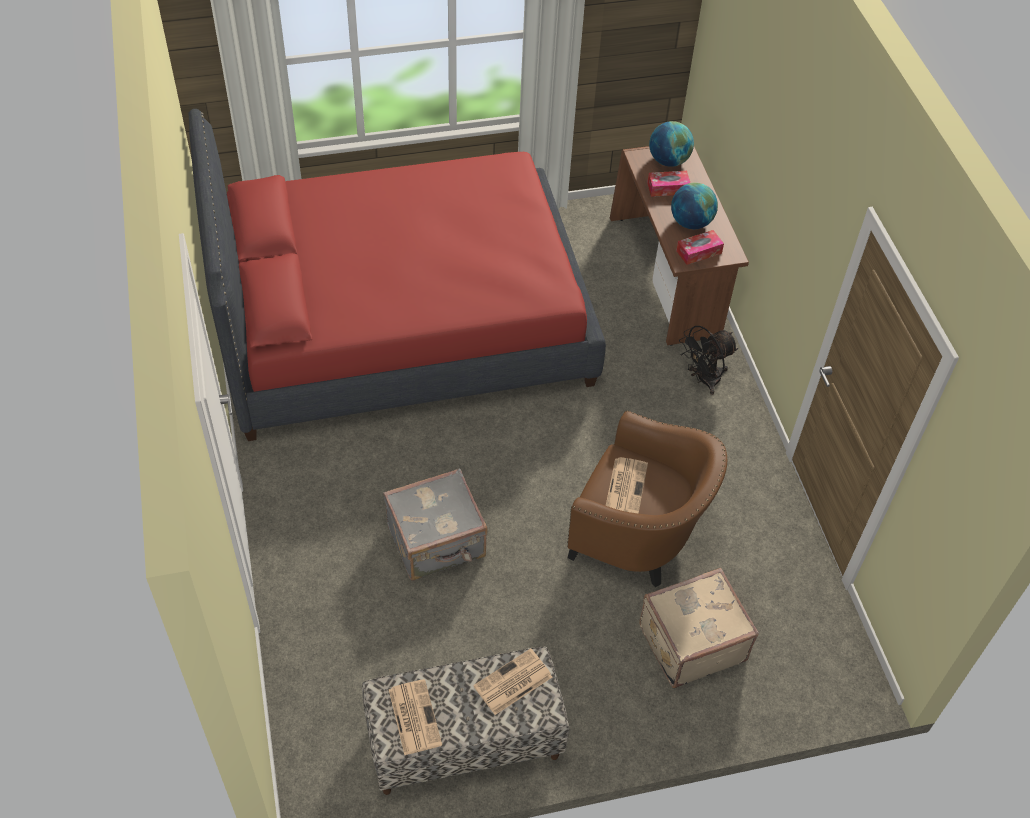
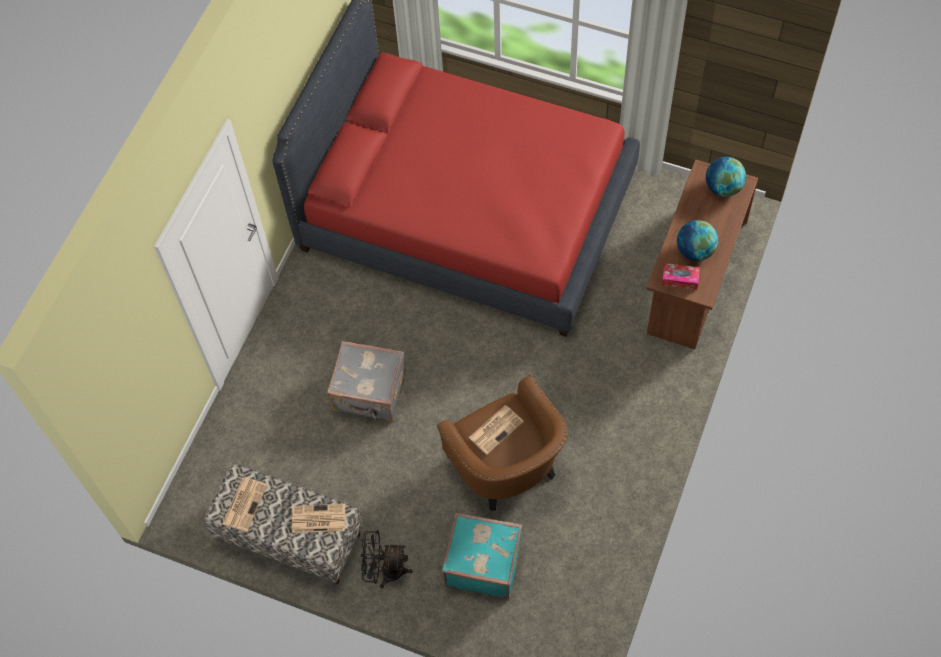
camera: 40 degrees right, 10 degrees up
(668, 188) = (702, 212): tissue box -> none
(690, 641) = (483, 562): beige suitcase -> turquoise suitcase
(703, 380) = (652, 376): black fan -> black fan (385, 571)

